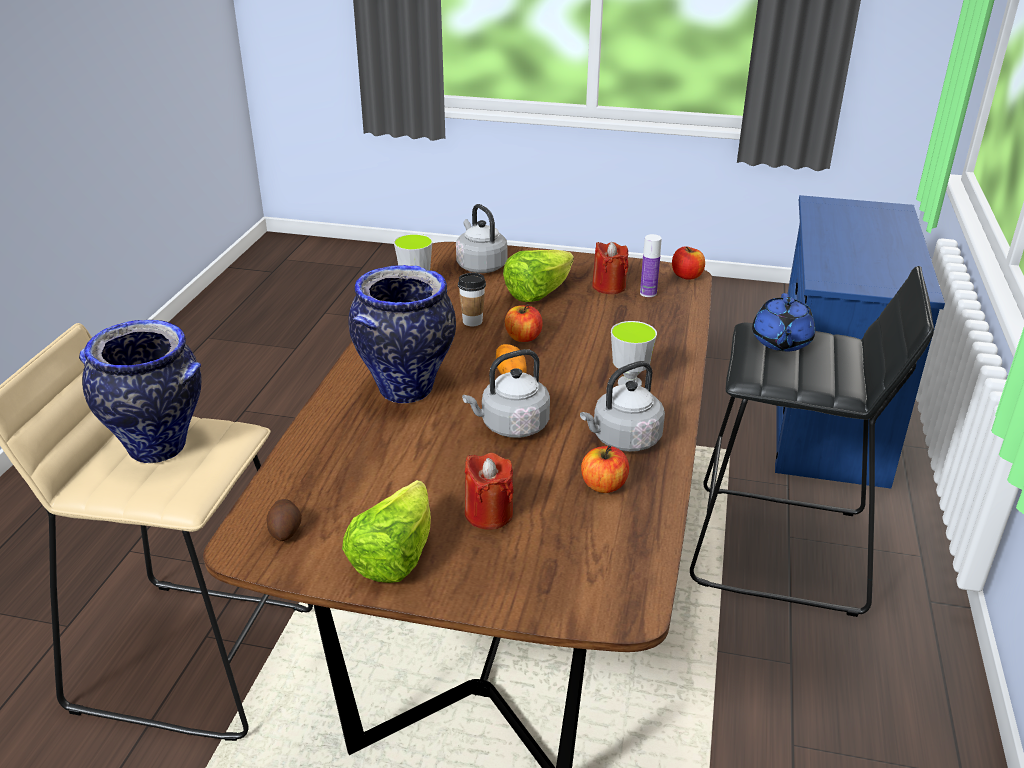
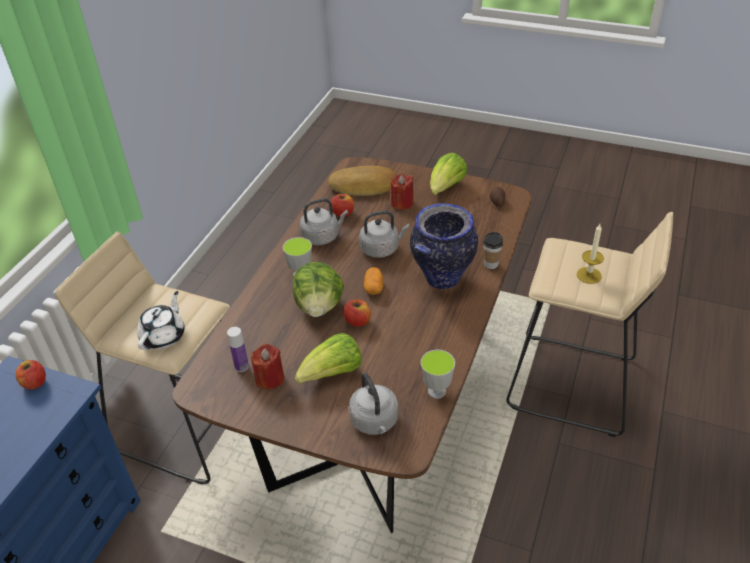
camera: 170 degrees left, 10 degrees up
(159, 448) = (589, 275): vase -> candle
(472, 321) = (392, 342): cup -> cup (491, 264)
(580, 550) = (364, 186): none -> bread
(582, 349) = (319, 306): none -> lettuce
(687, 276) = (195, 388): apple -> apple (34, 383)
(781, 342) = (164, 336): blue teapot -> white teapot
(781, 549) = (187, 425): black stool -> beige stool

